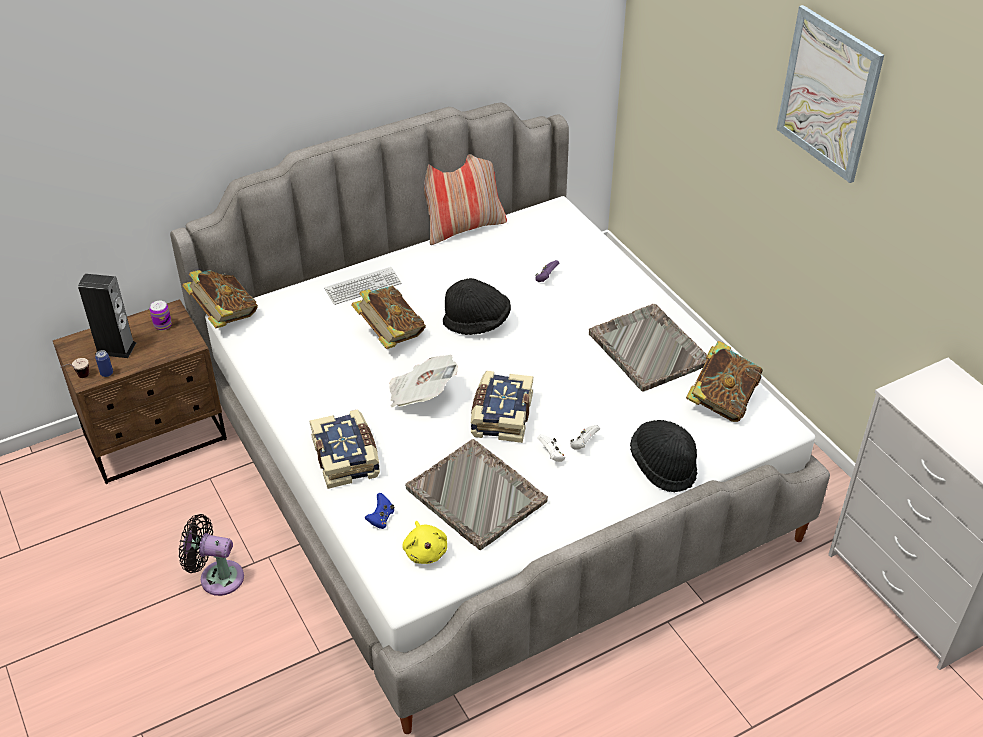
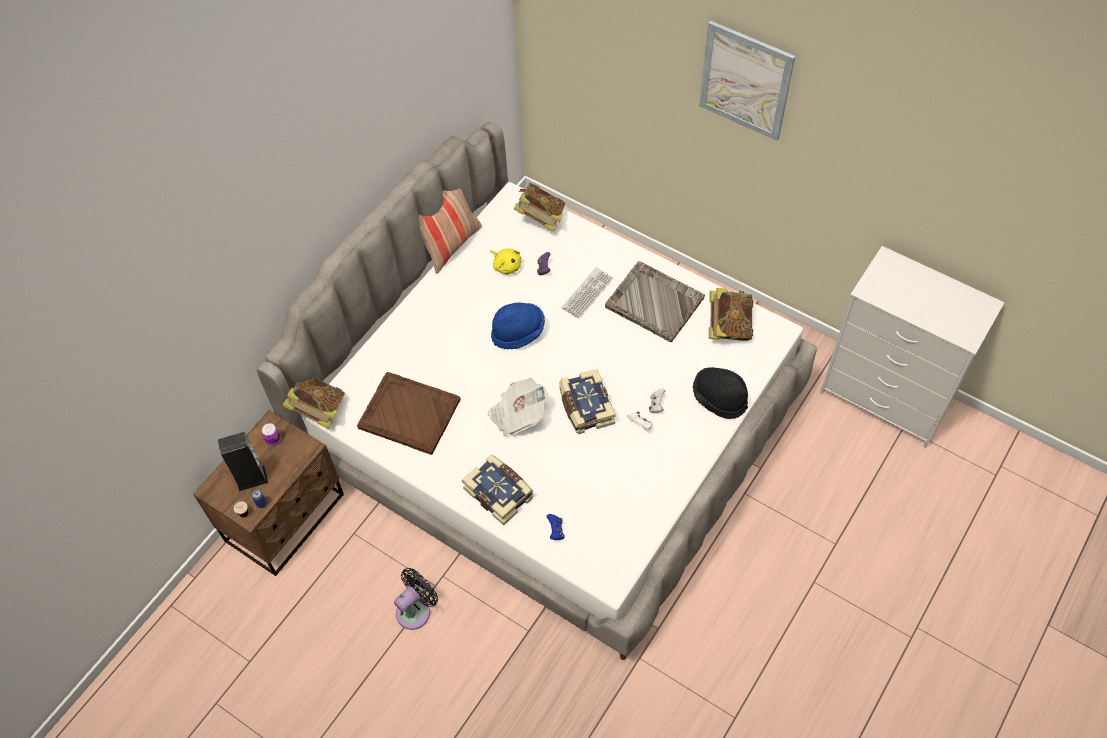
camera: 25 degrees left, 15 degrees up
(217, 577) = (416, 610): black fan -> black fan turned 150 degrees clockwise
(309, 351) = (408, 413): none -> brown tray
(363, 287) = (410, 336): keyboard -> keyboard (587, 293)
(390, 335) = (460, 372): book -> book (540, 218)
(425, 551) = (602, 541): yellow plush toy -> yellow plush toy (506, 265)
(477, 323) = (518, 332): black hat -> blue hat
(477, 496) = (610, 482): grey tray -> none

